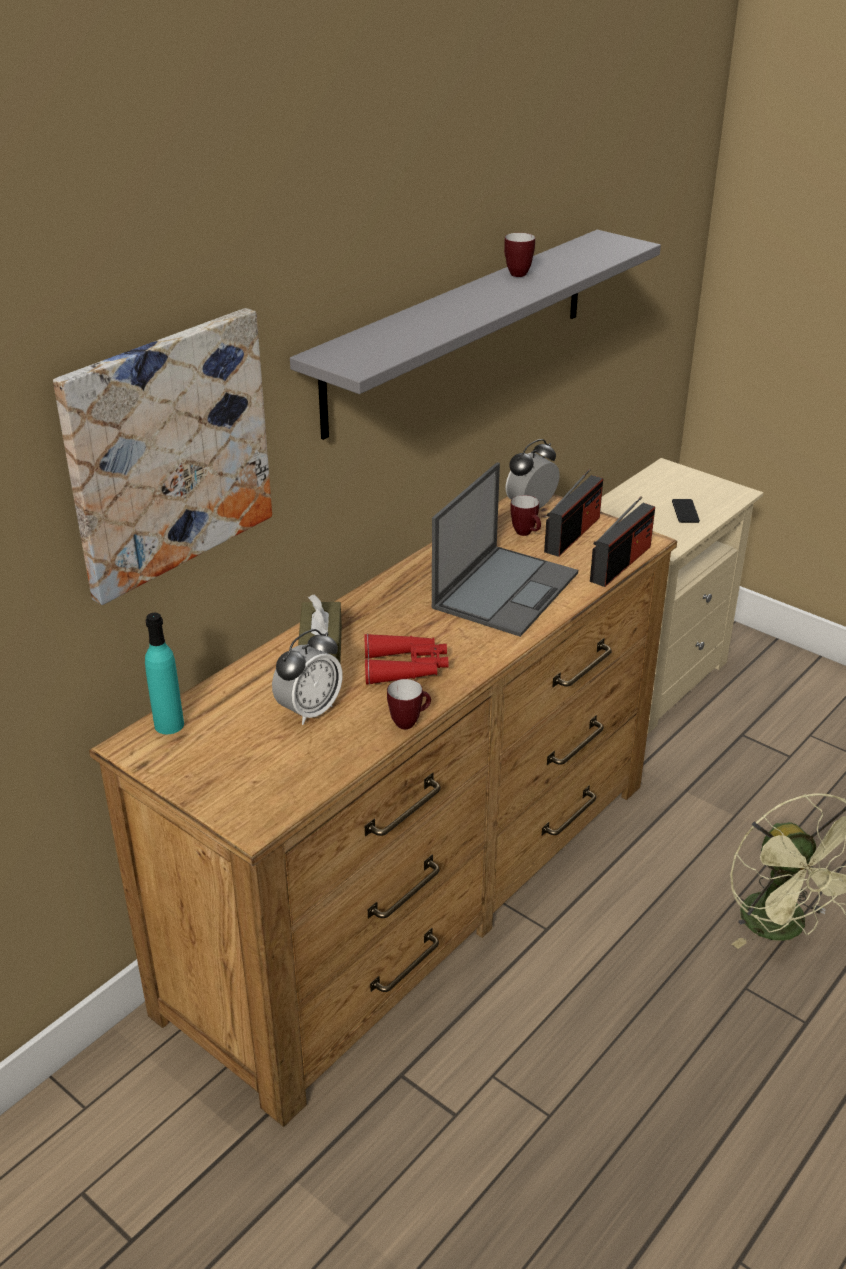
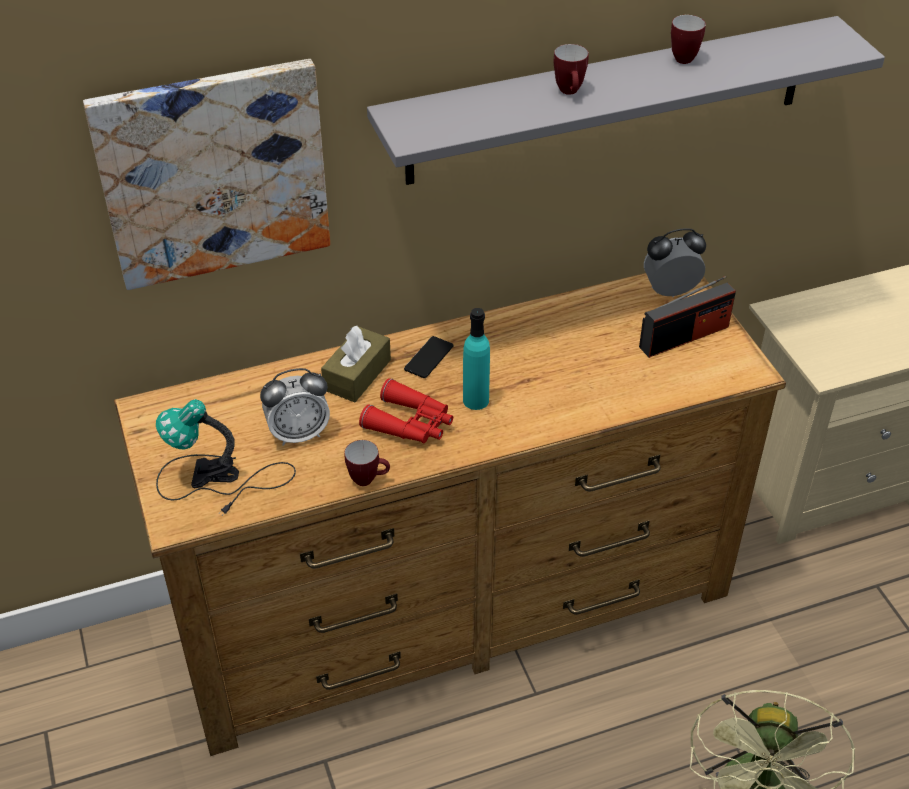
camera: 30 degrees right, 10 degrees up
(169, 725) = (184, 401): turquoise bottle -> turquoise bottle (475, 400)
(267, 773) = (220, 480): none -> table lamp
(506, 589) = (567, 375): laptop -> none
(526, 534) = (640, 320): mug -> mug (570, 93)
(621, 563) = (702, 388): radio -> none
(685, 511) = (884, 338): phone -> phone (428, 358)

